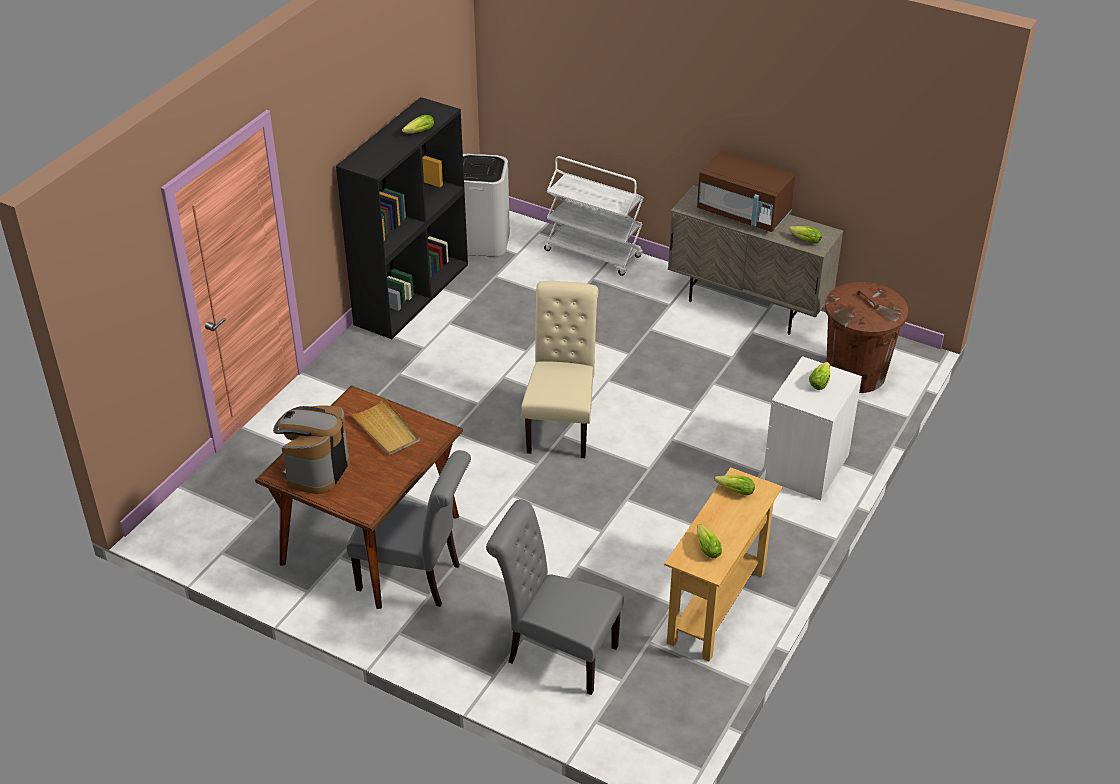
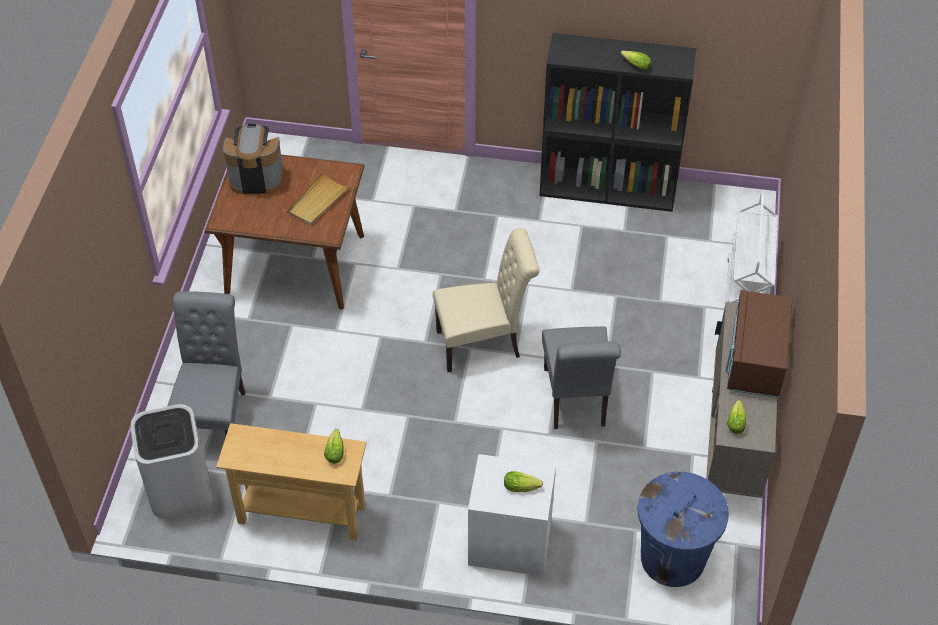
camera: 70 degrees right, 10 degrees up
(415, 578) = (264, 305): grey chair -> grey chair (576, 401)
(481, 241) = (713, 210): white trash can -> white trash can (179, 490)
(706, 547) = (258, 447): lettuce -> none
(855, 373) = (673, 558): brown trash can -> blue trash can

